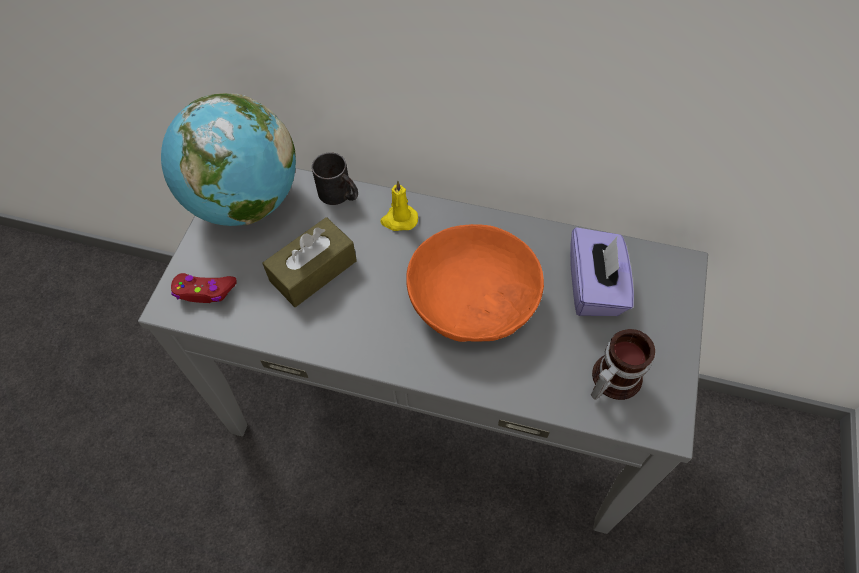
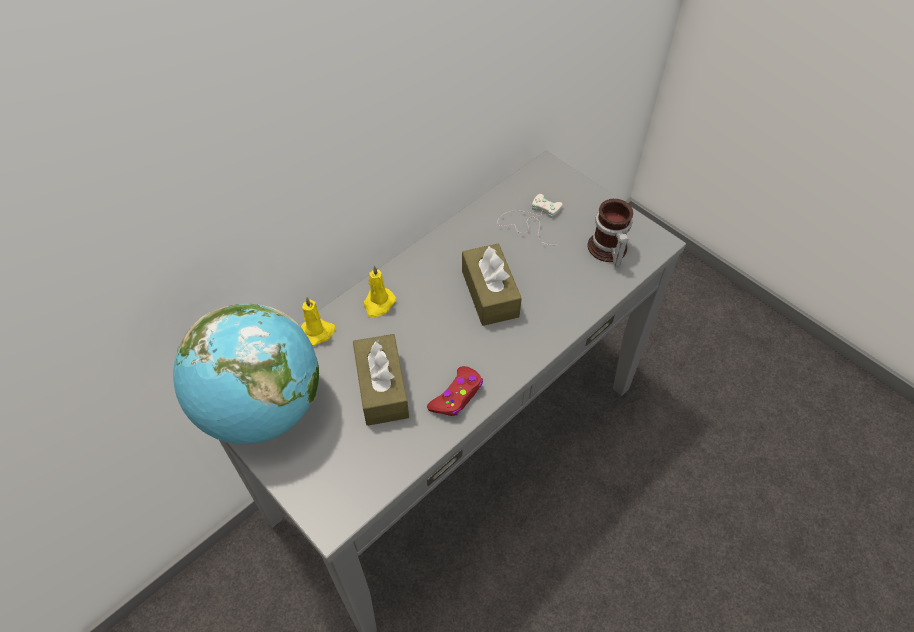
camera: 60 degrees left, 5 degrees down
(204, 291) = (337, 484): red game controller -> red game controller (457, 396)
(340, 195) = (318, 332): black mug -> yellow candle
(473, 299) = (490, 293): orange bowl -> brown tissue box
(595, 287) = (530, 220): purple tissue box -> white game controller

